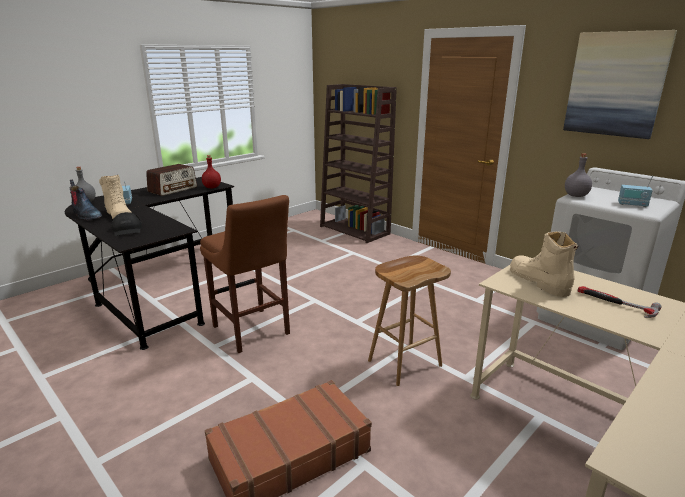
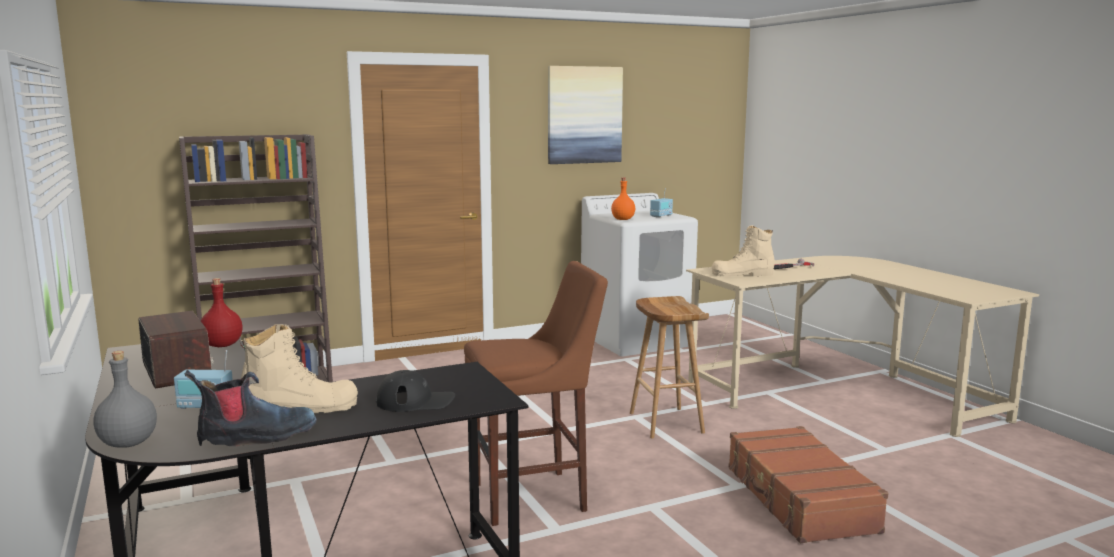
camera: 70 degrees left, 10 degrees down
(576, 195) = (622, 219): grey bottle -> orange bottle

